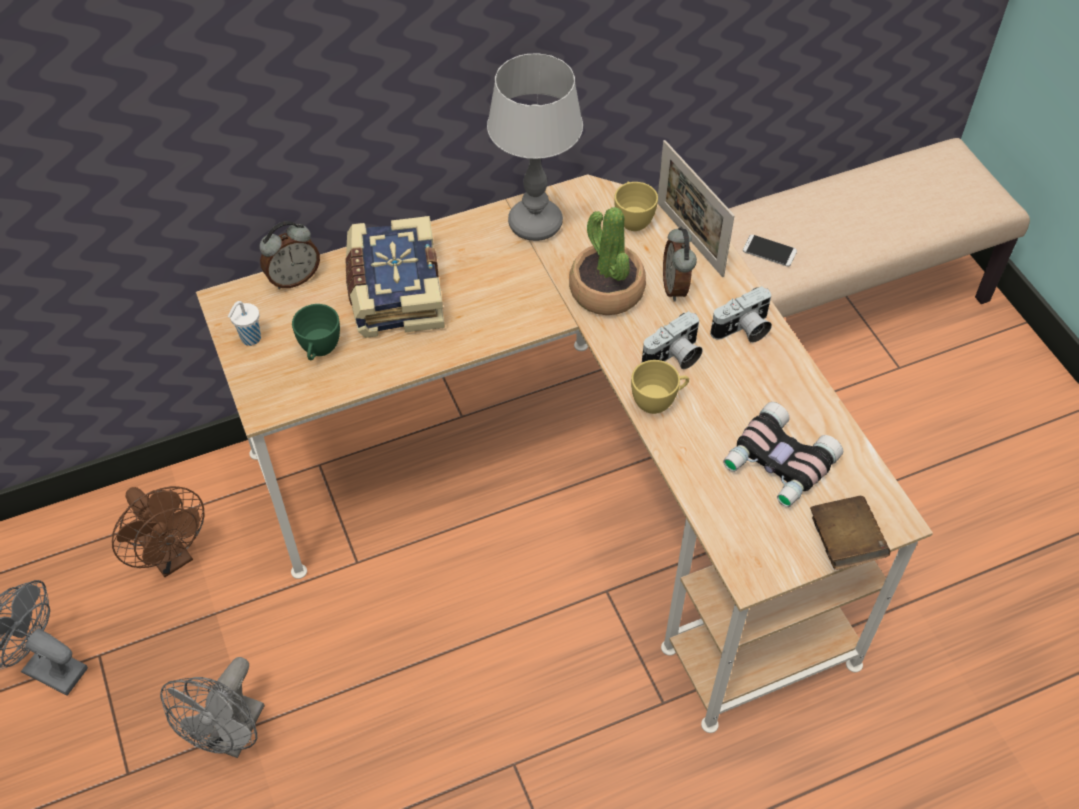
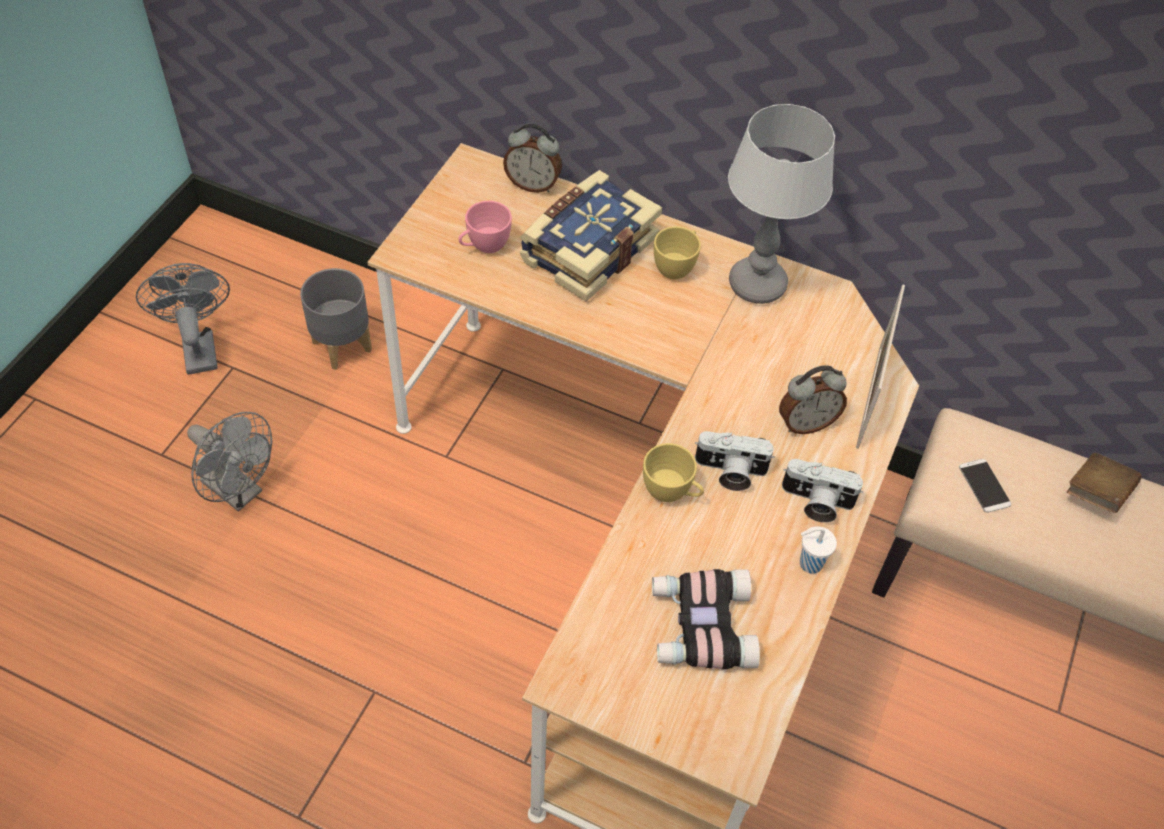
camera: 45 degrees right, 0 degrees up
(171, 557) = (343, 345): brown fan -> grey planter
(232, 736) = (239, 492): grey fan -> grey fan turned 120 degrees counterclockwise
(250, 339) = (451, 201): white cup -> white cup (809, 563)
(319, 351) = (484, 246): green cup -> pink cup
(606, 290) = (745, 378): potted plant -> none
(632, 219) = (841, 343): yellow cup -> yellow cup (676, 266)
(676, 287) = (805, 423): alarm clock -> alarm clock turned 150 degrees counterclockwise
(844, 543) = (670, 735): brown book -> brown book (1096, 493)

